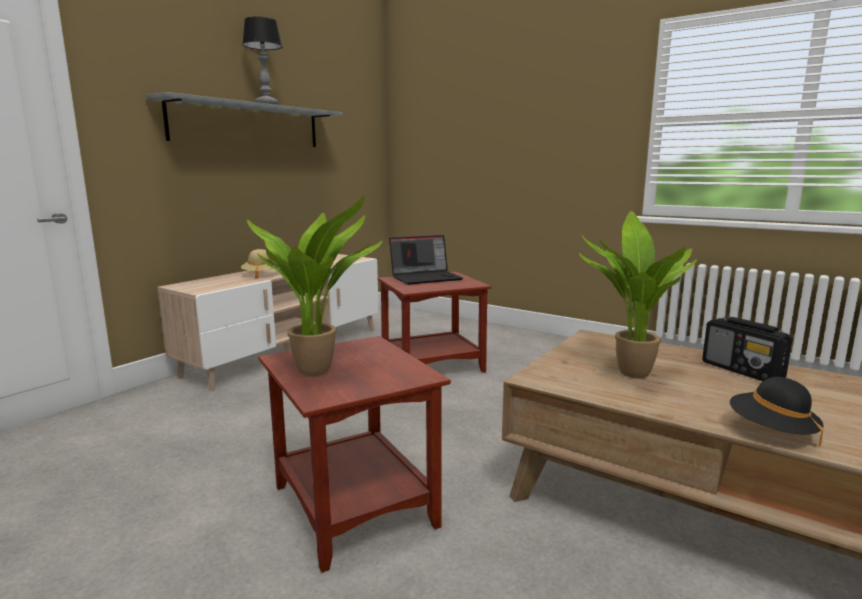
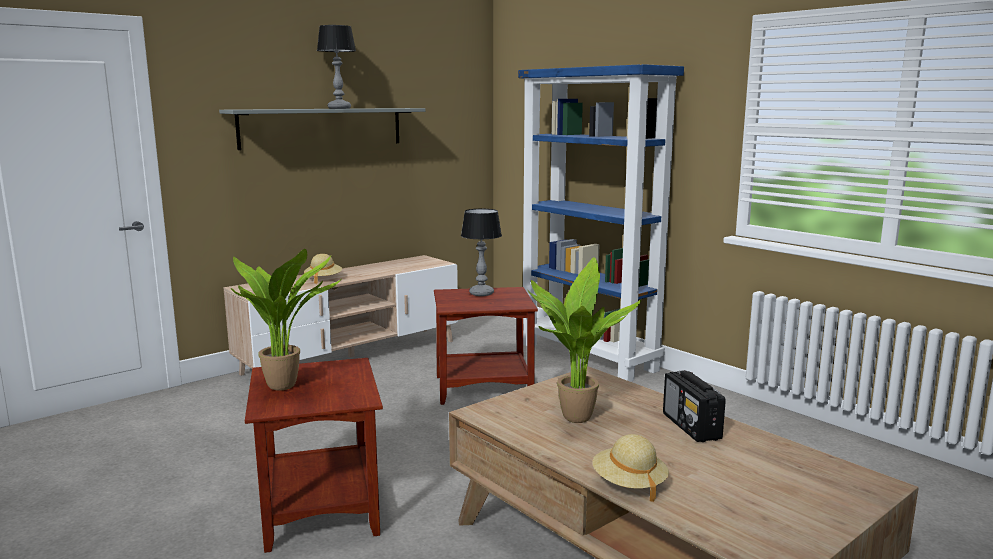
camera: 15 degrees right, 0 degrees up
(426, 278) = (482, 293): laptop -> table lamp
(502, 333) = (589, 357): none -> blue bookcase
(771, 431) = (629, 484): black hat -> beige hat

